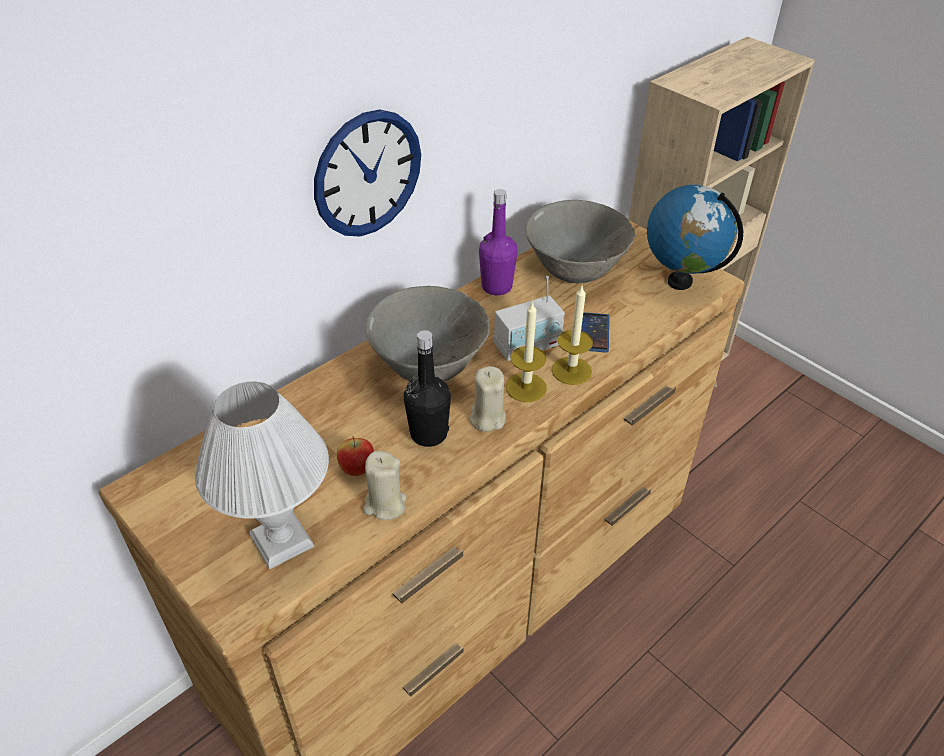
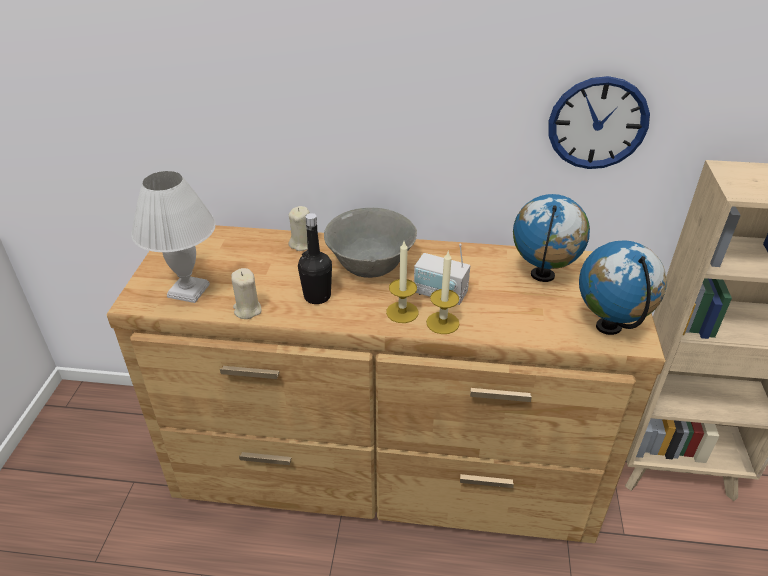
camera: 50 degrees right, 5 degrees down
(357, 470) = (262, 287): apple -> none
(367, 174) = (387, 117): wall clock -> wall clock (597, 123)
(487, 418) = (356, 311): beige candle -> beige candle (302, 244)
(496, 287) = (477, 254): purple bottle -> none
(575, 271) = (542, 275): grey bowl -> globe
(594, 333) = (493, 314): phone -> none

